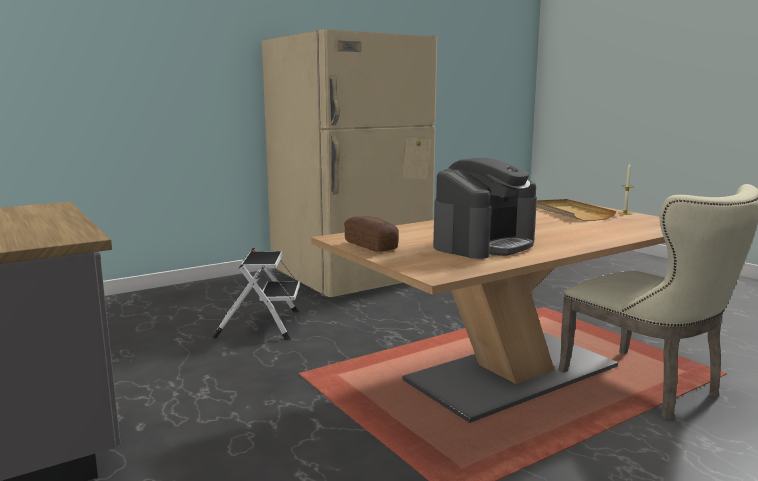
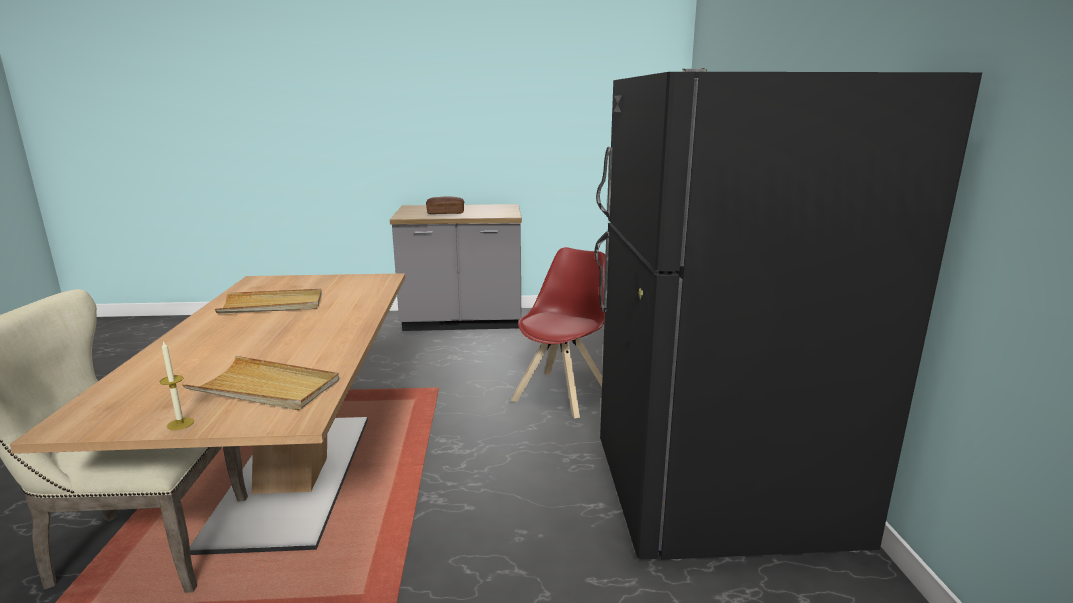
camera: 120 degrees right, 5 degrees up
(259, 325) = (562, 392): step ladder -> red chair
(350, 275) = (719, 491): beige fridge -> black fridge
(370, 246) = (346, 280): bread -> bread (445, 213)
(484, 244) = (272, 305): coffee machine -> beige tray

